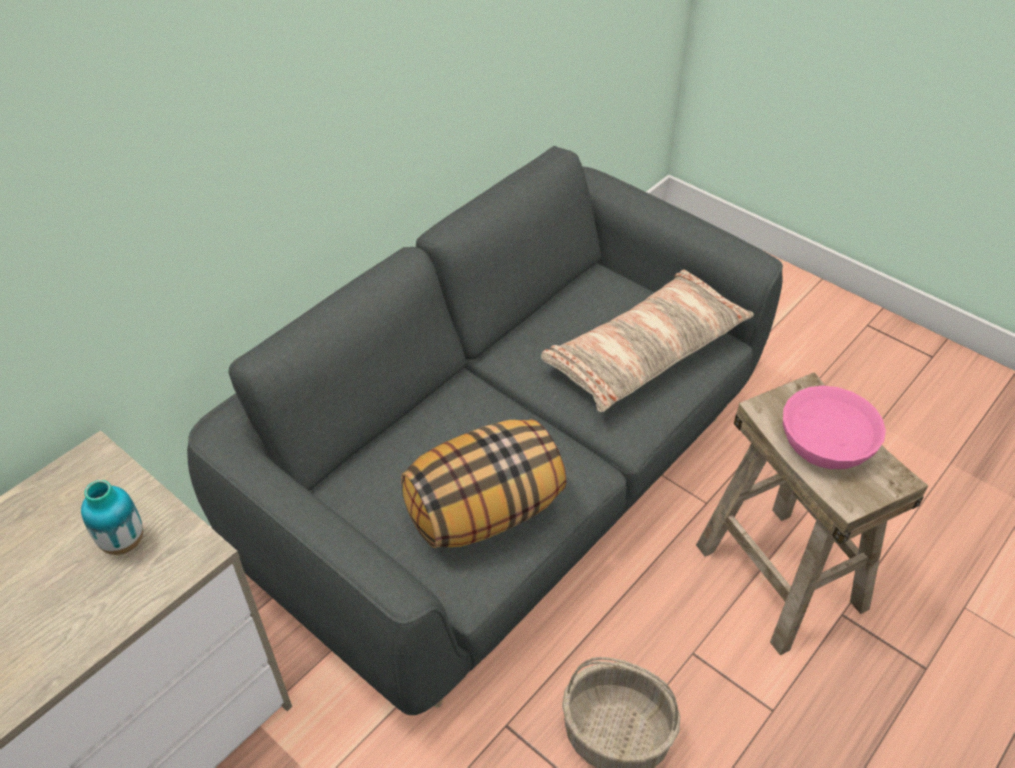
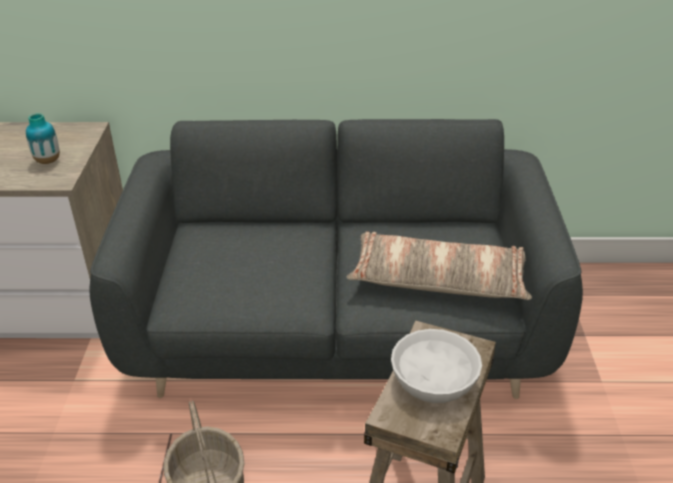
camera: 50 degrees right, 10 degrees down
(484, 510) = (231, 284): pillow -> none
(824, 442) = (433, 378): pink bowl -> white bowl

